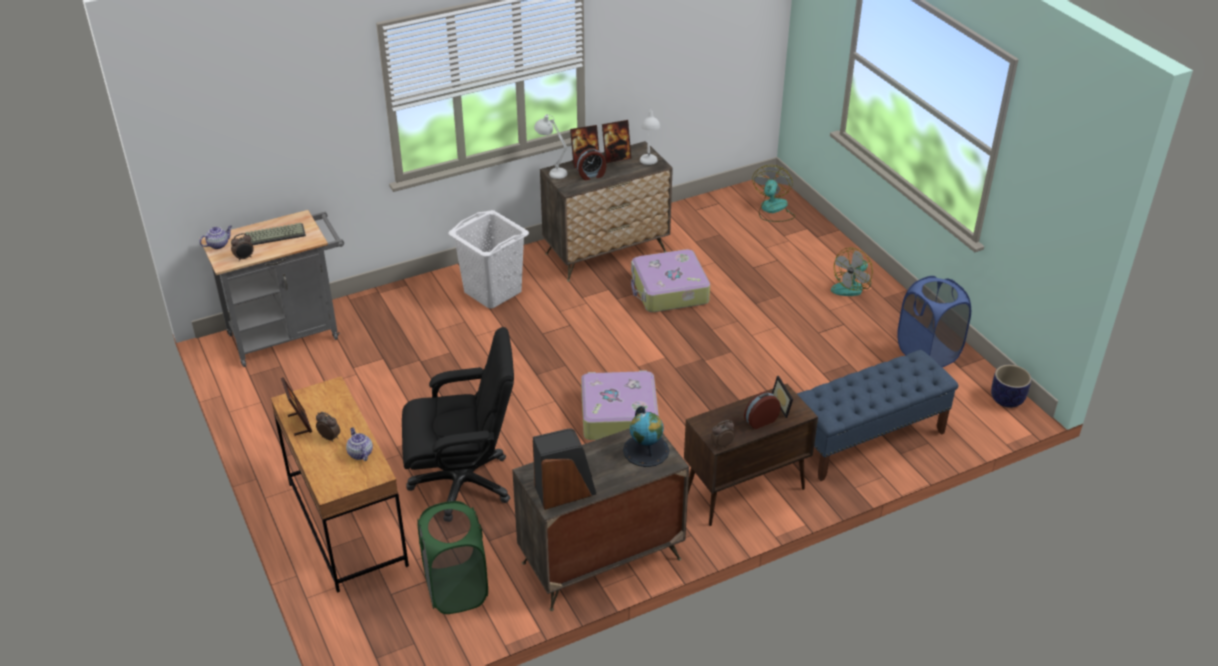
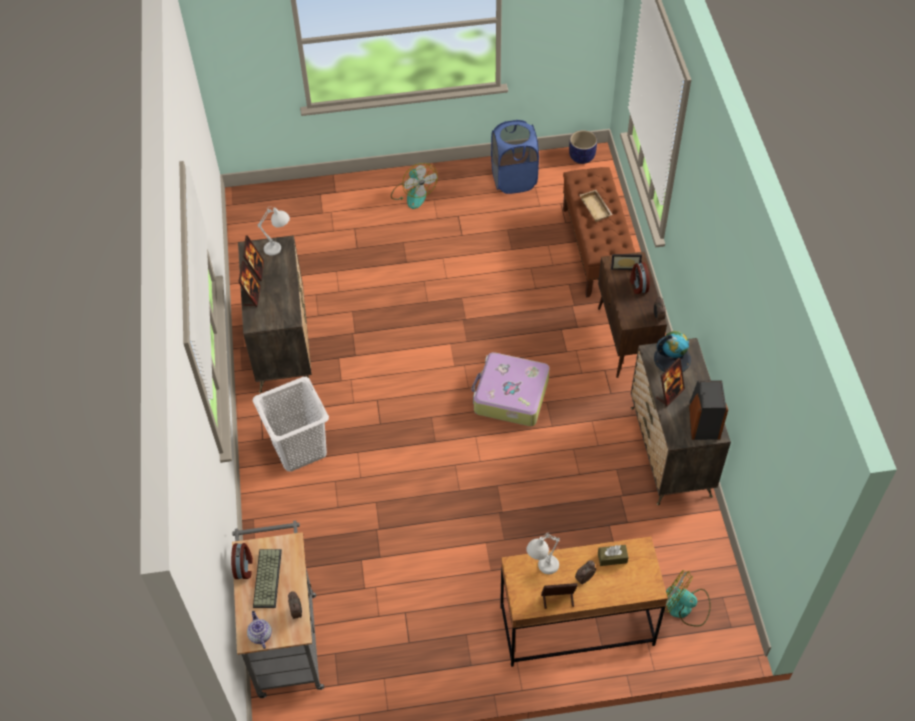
camera: 70 degrees left, 15 degrees up
(360, 453) = (612, 558): teapot -> brown tissue box
(456, 589) = (673, 556): green laundry basket -> none
(463, 483) = (554, 527): black office chair -> none
(551, 171) = (253, 325): white table lamp -> white table lamp (541, 570)
(591, 175) = (276, 297): alarm clock -> alarm clock (244, 567)
(593, 457) = (670, 394): none -> picture frame
(669, 291) = (362, 315): suitcase -> none
(773, 210) = (281, 207): fan -> fan (684, 607)
(867, 440) = (595, 250): blue bench -> brown bench
(879, 382) = (596, 208): none -> beige tray

